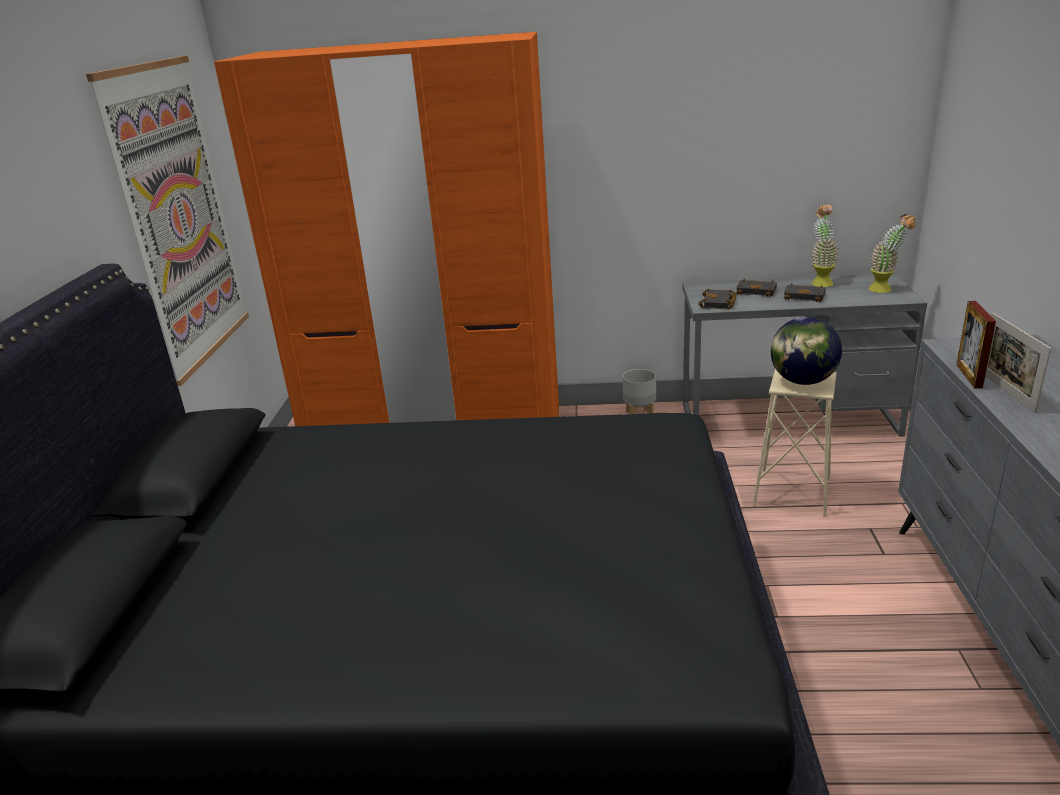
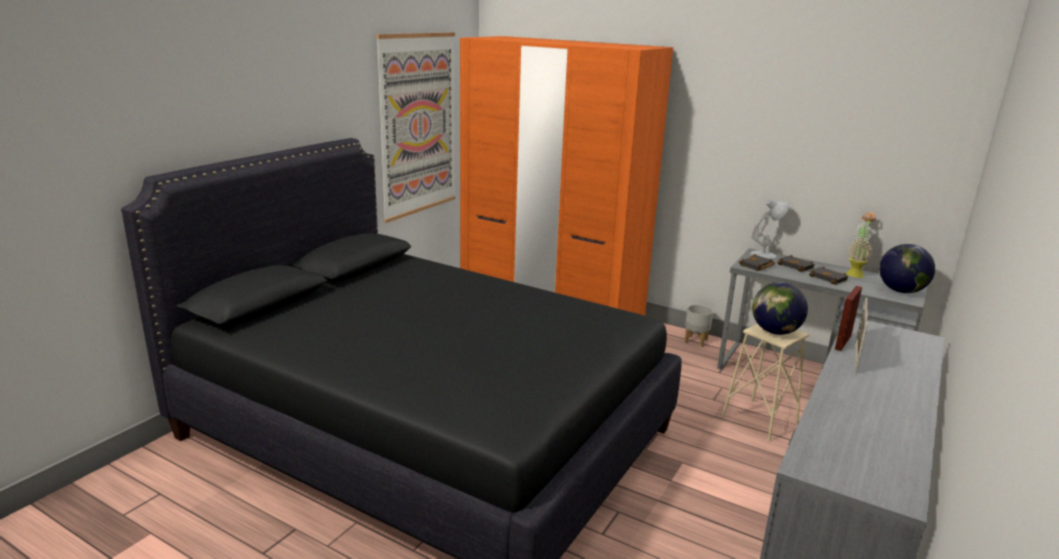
camera: 25 degrees right, 5 degrees down
(710, 287) = (764, 255): none -> white table lamp
(885, 290) = (901, 291): potted plant -> globe

